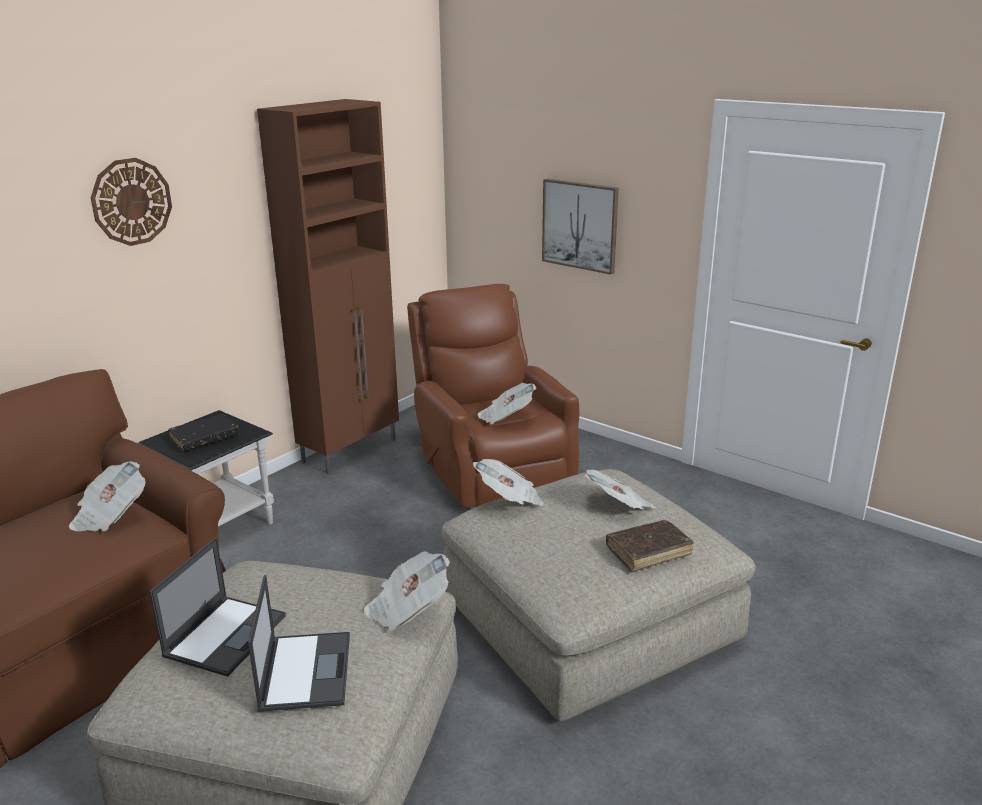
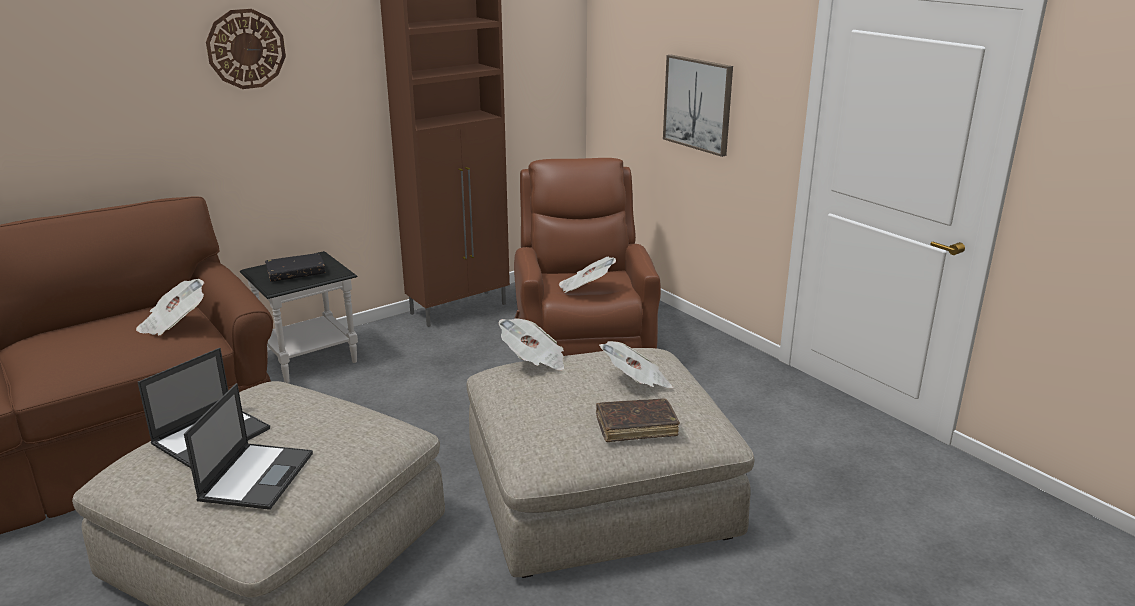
camera: 15 degrees right, 0 degrees up
(407, 609) = (377, 440): newspaper -> none

